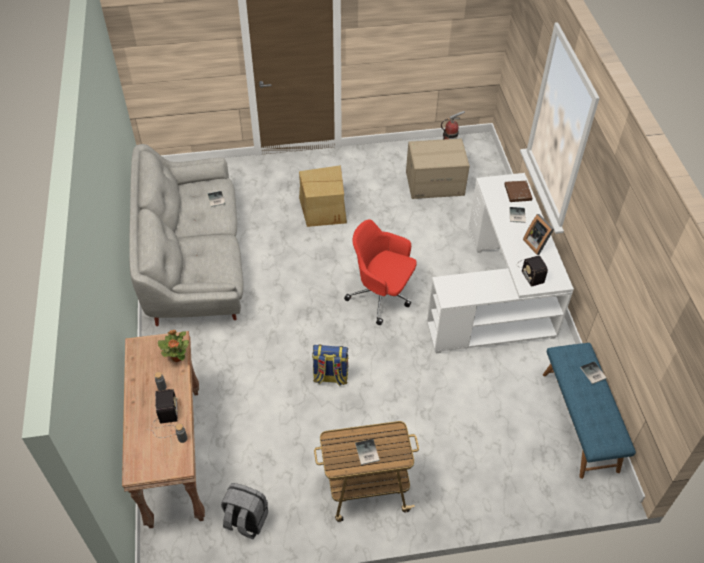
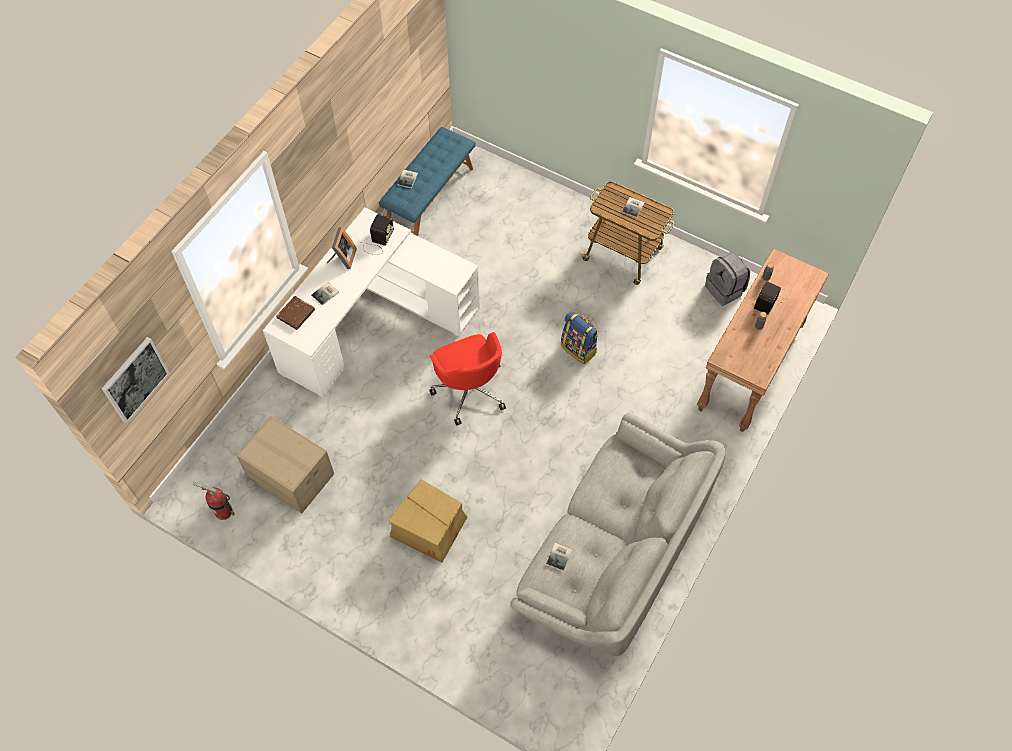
camera: 140 degrees left, 10 degrees up
(177, 357) = (731, 343): potted plant -> none
(519, 43) = (134, 379): none -> picture

